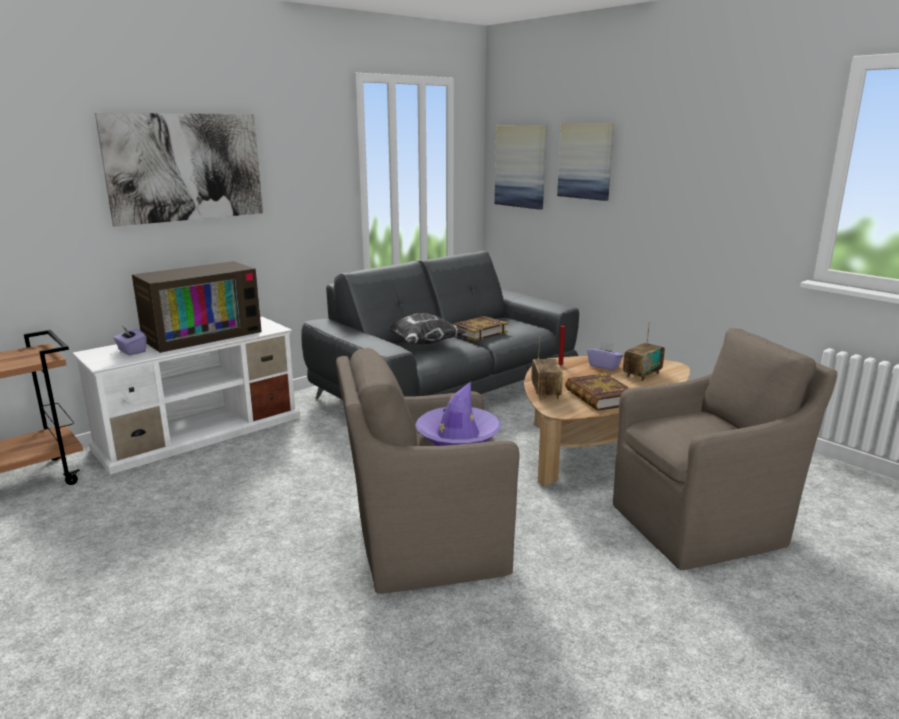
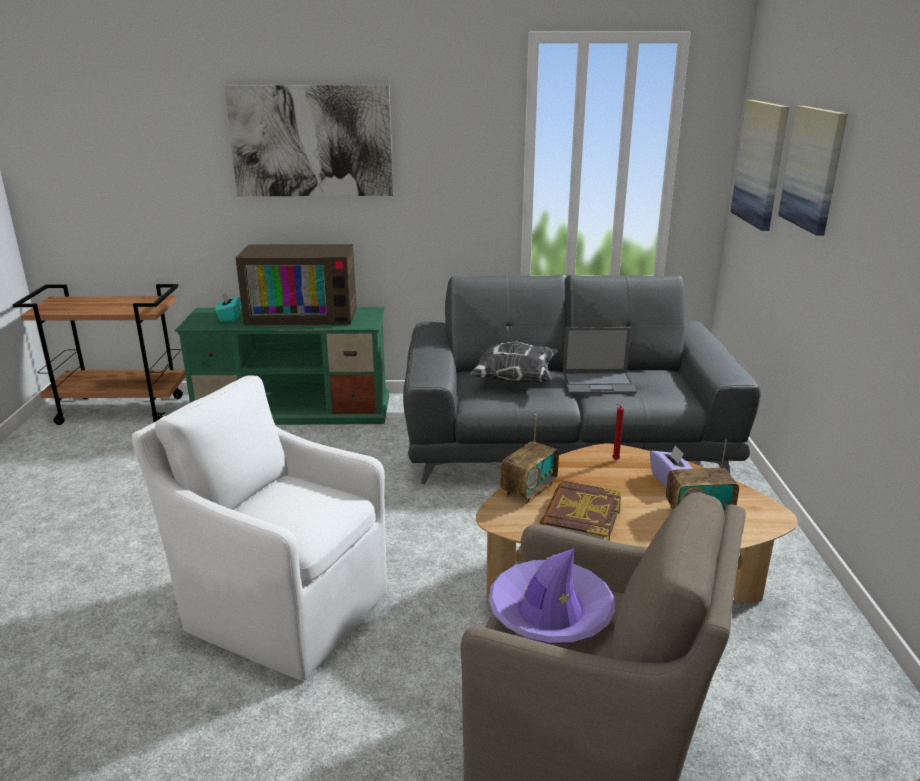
camera: 40 degrees right, 5 degrees up
(131, 351) = (229, 317): purple tissue box -> turquoise tissue box
(201, 432) = (294, 409): white tv stand -> green tv stand
(425, 547) = (283, 608): brown armchair -> white armchair
(458, 435) = (307, 502): purple hat -> purple hat (550, 613)
(478, 332) = (599, 383): book -> laptop

